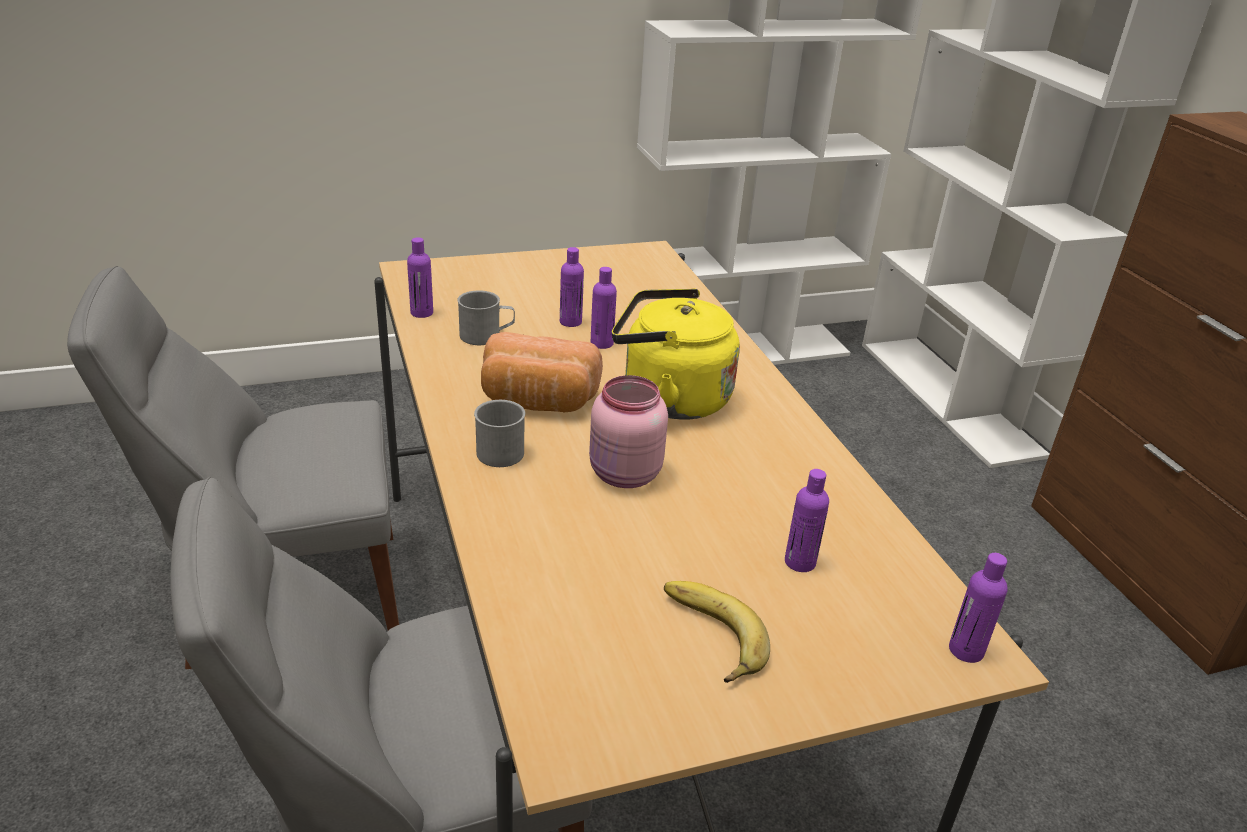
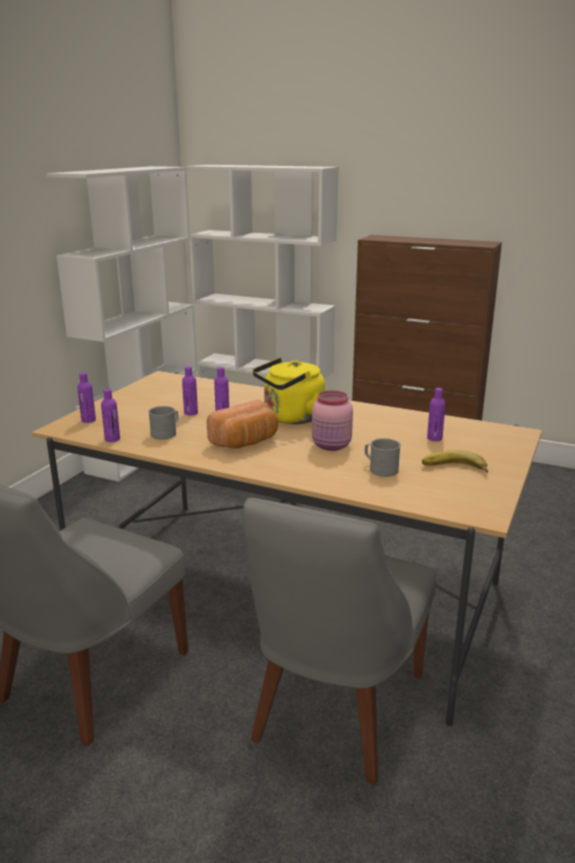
camera: 45 degrees left, 10 degrees down
(502, 449) = (271, 462): grey mug -> grey mug (380, 469)
(966, 650) = (514, 434): purple bottle -> purple bottle (88, 420)

